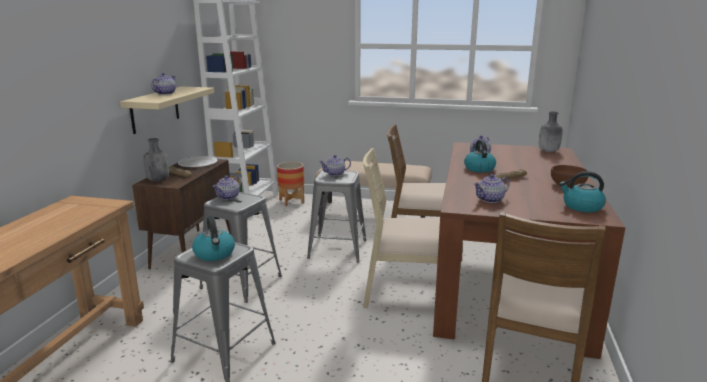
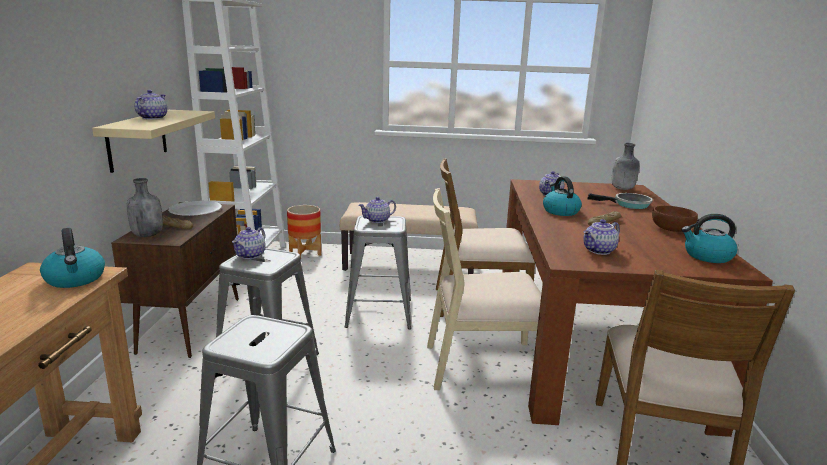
camera: 10 degrees left, 0 degrees up
(215, 254) = (261, 340): kettle -> kettle (76, 279)
(544, 164) = (628, 204): none -> frying pan

